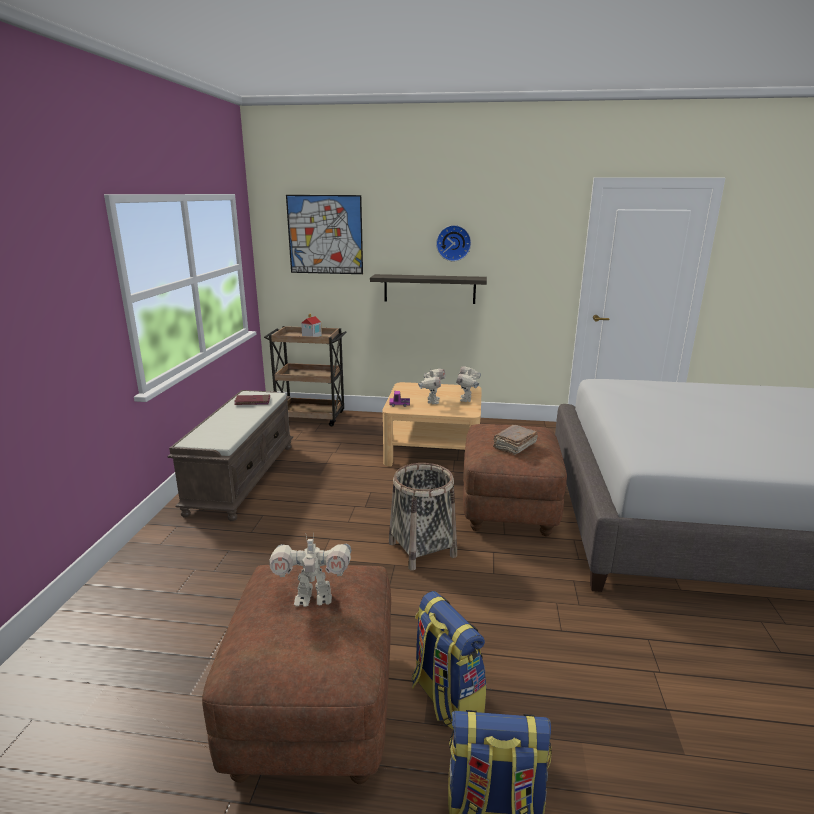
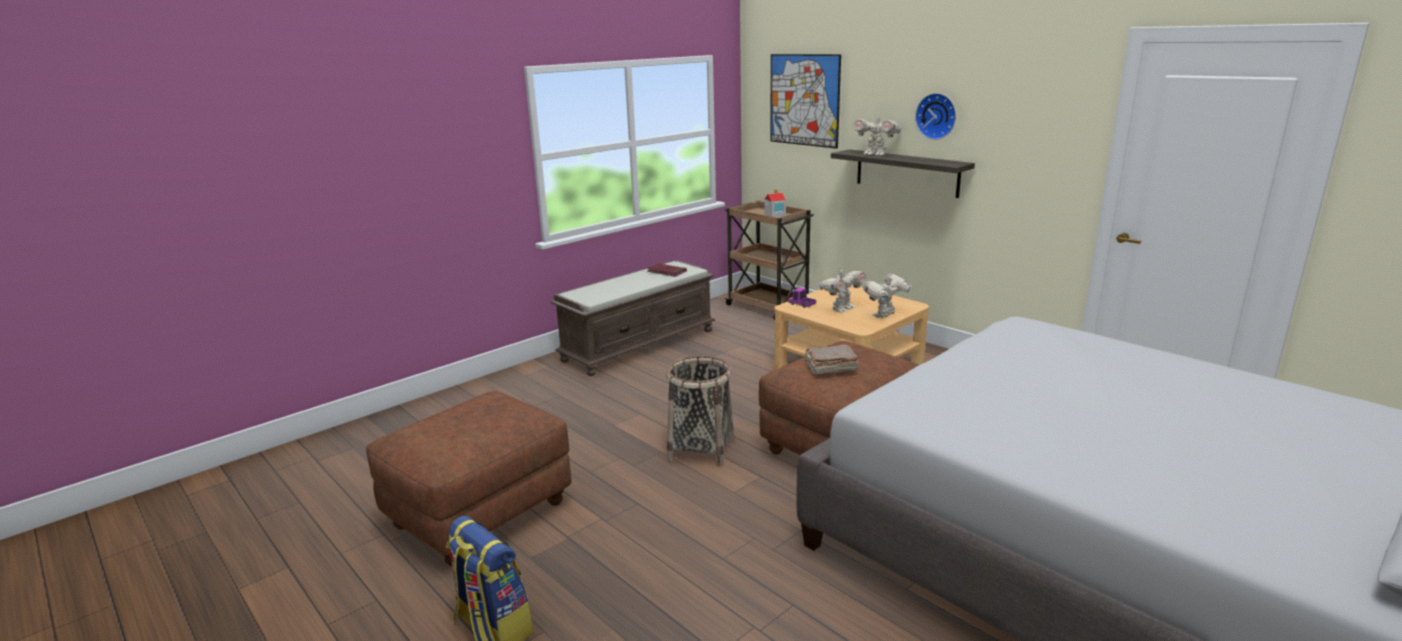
camera: 40 degrees right, 0 degrees up
(313, 597) = (481, 417): toy robot -> toy robot (875, 154)
(445, 697) = (564, 552): backpack -> none

